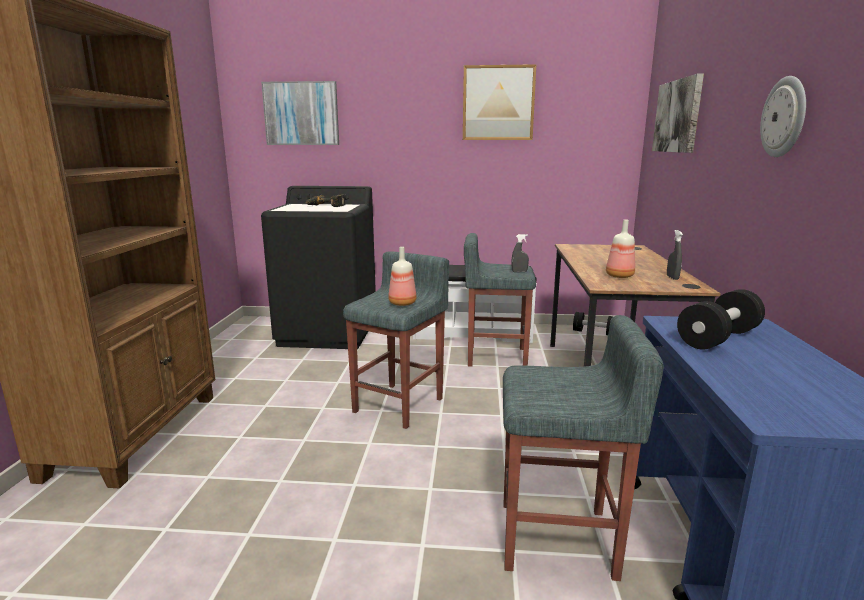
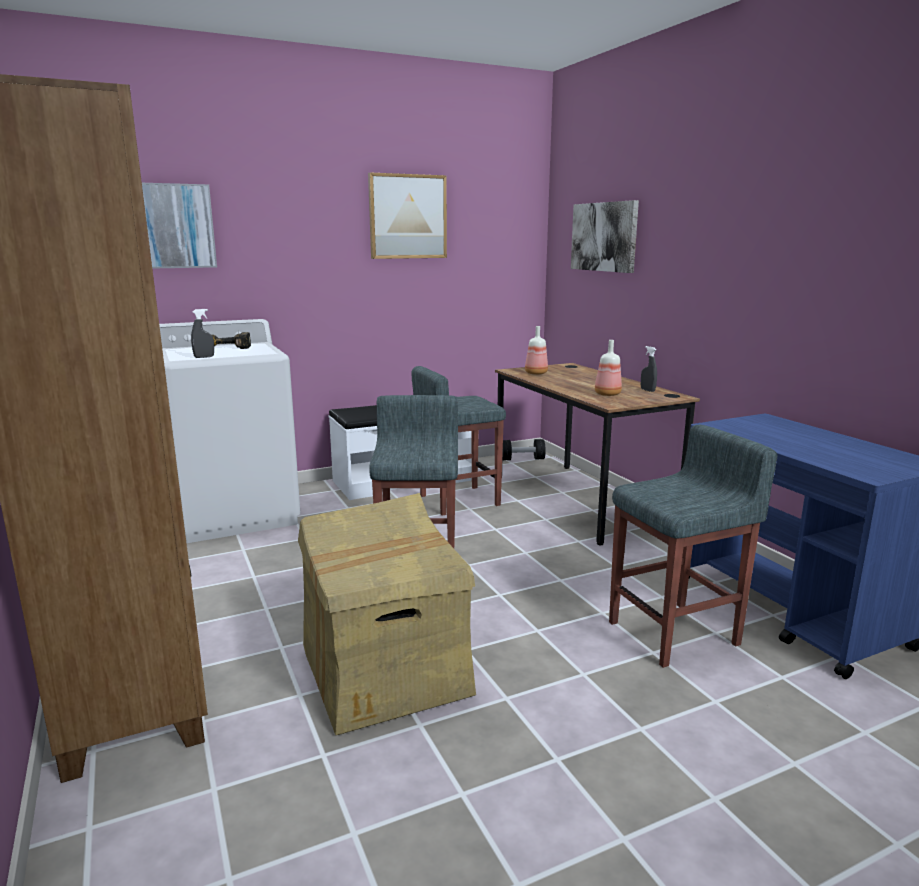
camera: 30 degrees left, 0 degrees up
(278, 479) = (384, 670): none -> cardboard box
(328, 333) = (236, 513): black washing machine -> white washing machine
(401, 303) = (428, 451): bottle -> bottle (535, 373)
(519, 272) = (481, 403): grey spray bottle -> grey spray bottle (204, 357)
(718, 338) = (763, 432): black dumbbell -> none
(784, 117) = (752, 249): wall clock -> none

